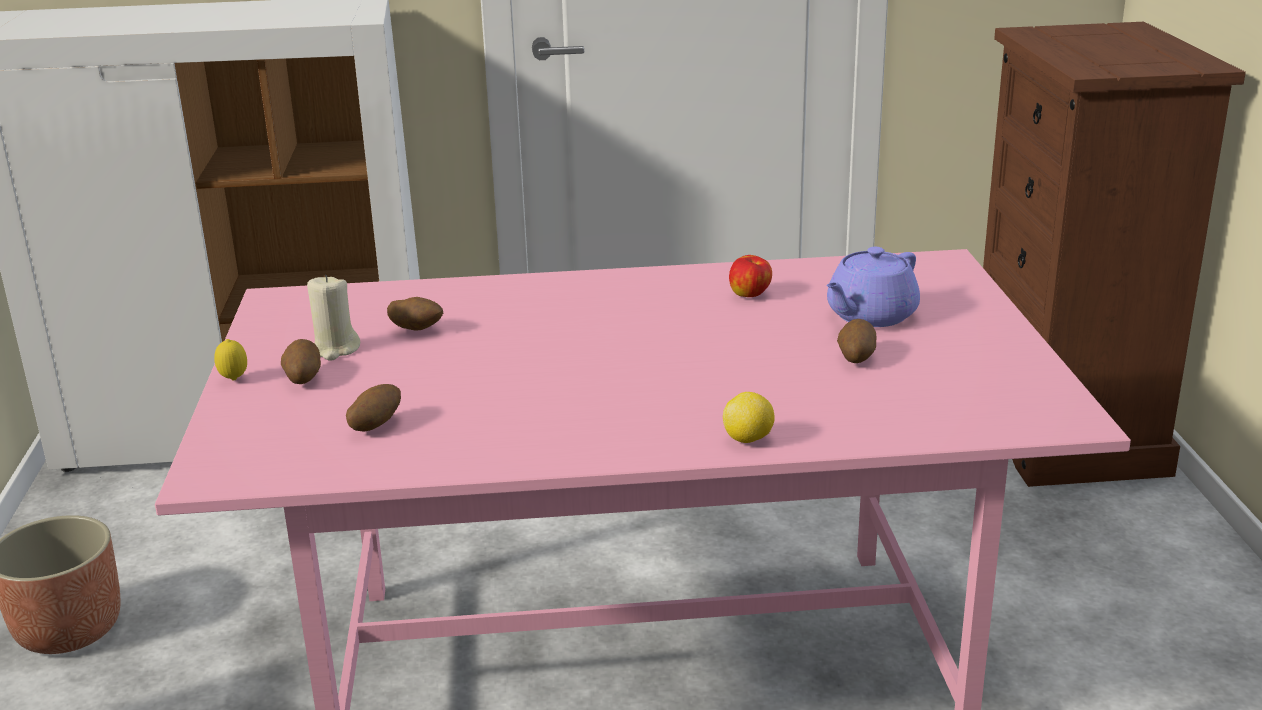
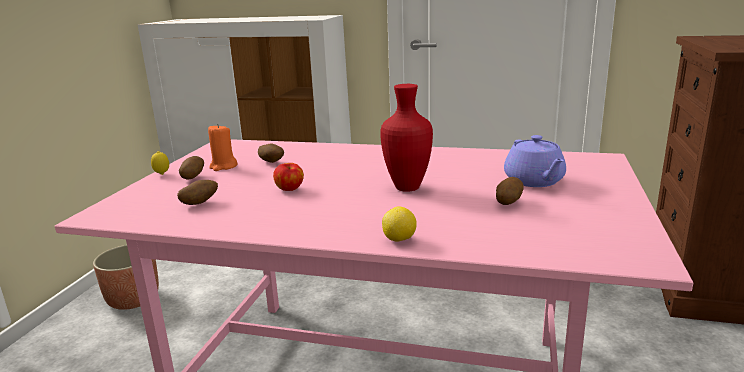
camera: 20 degrees right, 5 degrees down
(335, 349) = (223, 166): beige candle -> orange candle
(689, 351) = (406, 187): none -> red vase
(750, 295) = (467, 164): apple -> apple (290, 189)
(870, 316) = (534, 181): purple teapot -> purple teapot turned 75 degrees counterclockwise

